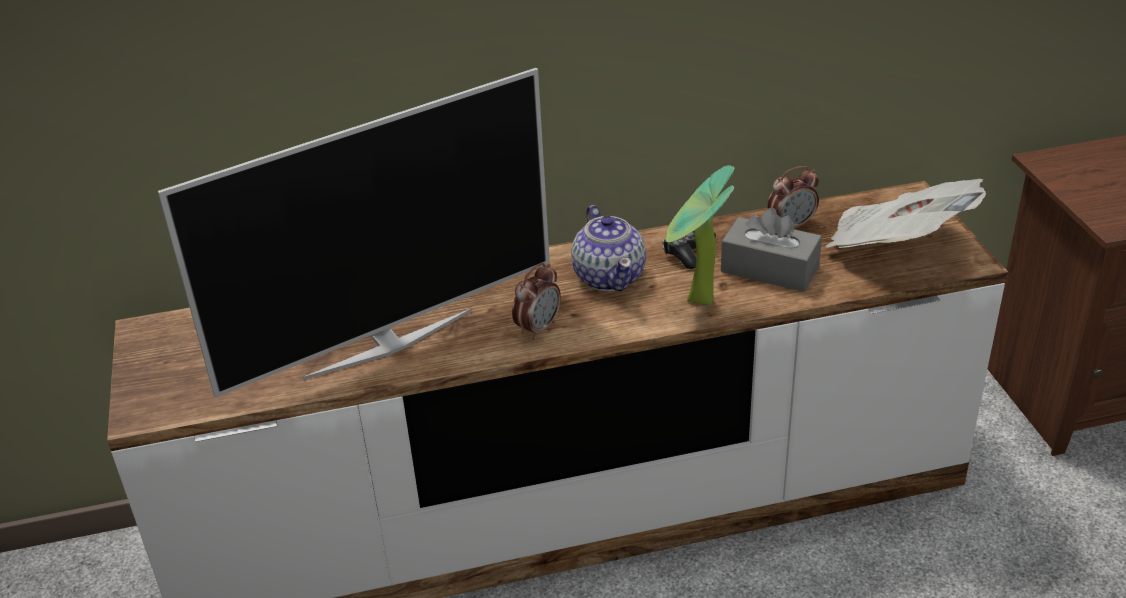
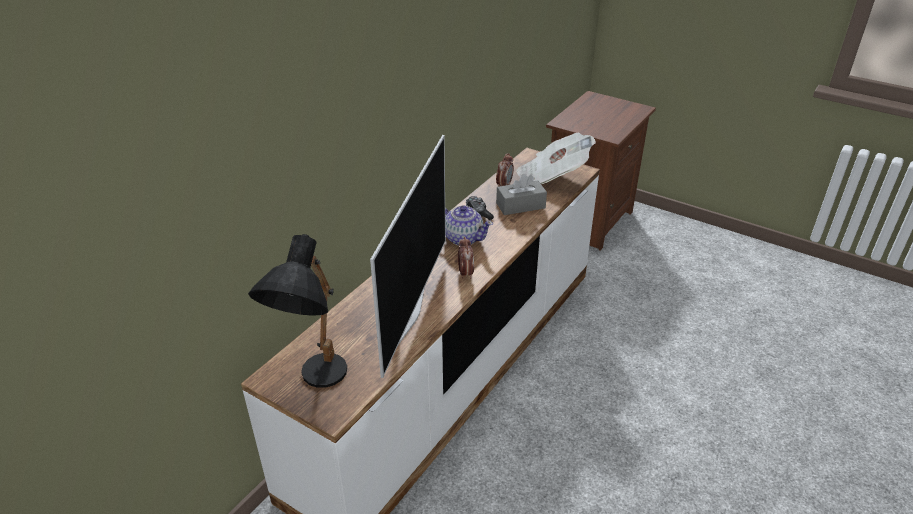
camera: 45 degrees left, 0 degrees up
(176, 365) = (315, 383): none -> black table lamp
(696, 303) = (513, 231): potted plant -> none

